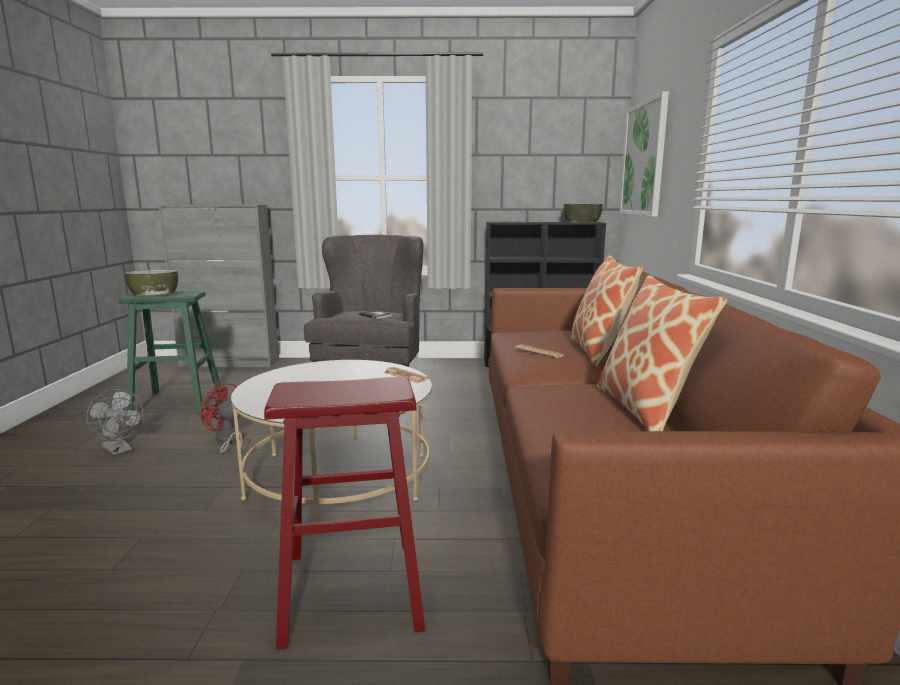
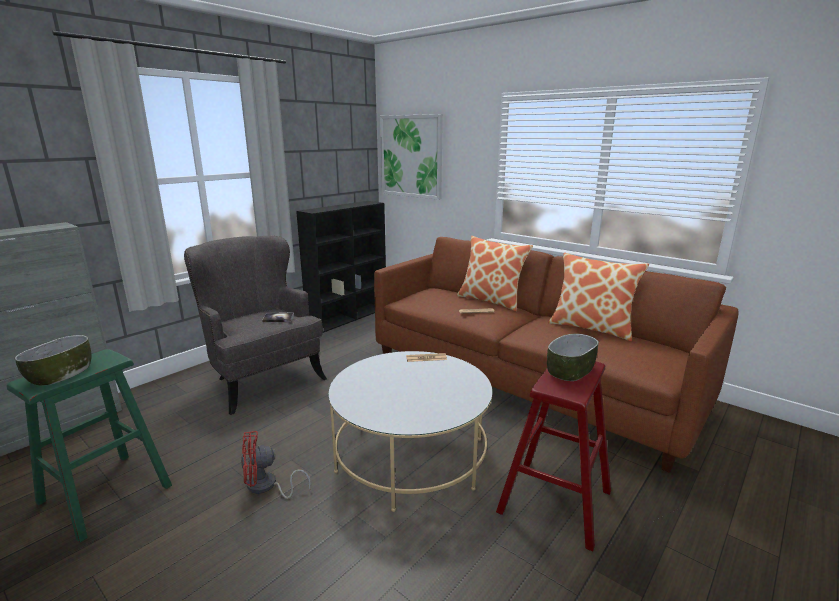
camera: 50 degrees left, 5 degrees up
(119, 450) = (174, 565): grey fan -> none
(582, 222) = (365, 203): bowl -> bowl (570, 371)

